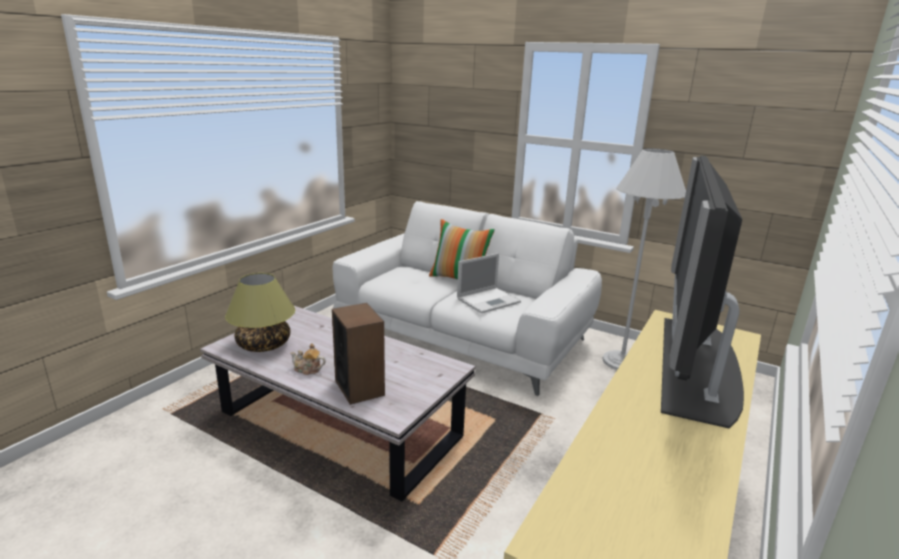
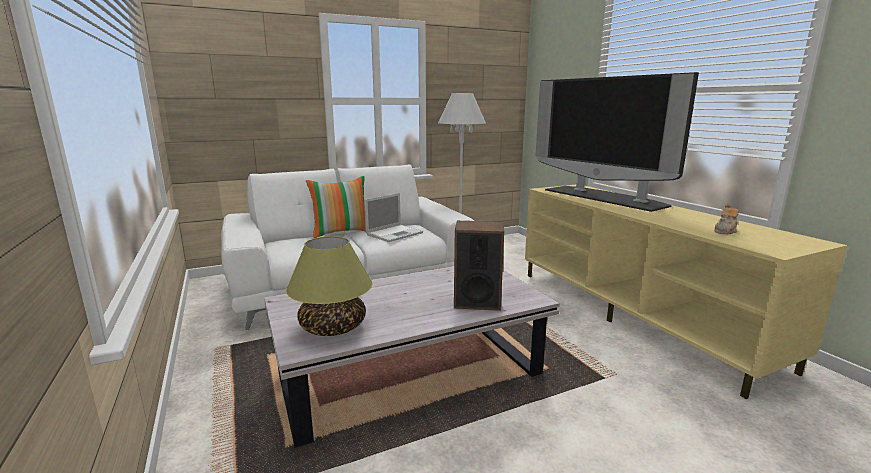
camera: 55 degrees left, 5 degrees down
(308, 369) = (418, 315): teapot -> teapot (725, 231)
(489, 300) = (395, 233): laptop -> laptop turned 45 degrees clockwise

